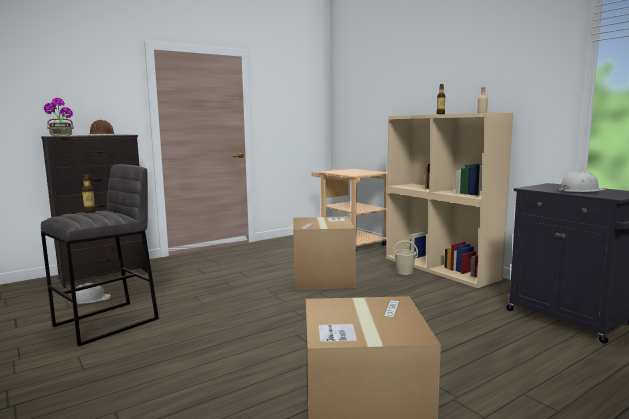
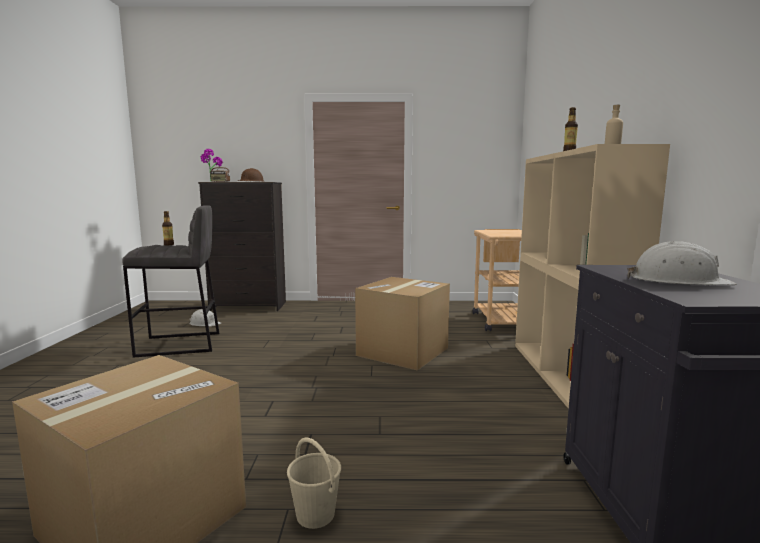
camera: 35 degrees right, 0 degrees up
(404, 272) = (507, 368): beige bucket -> beige bucket (316, 515)

